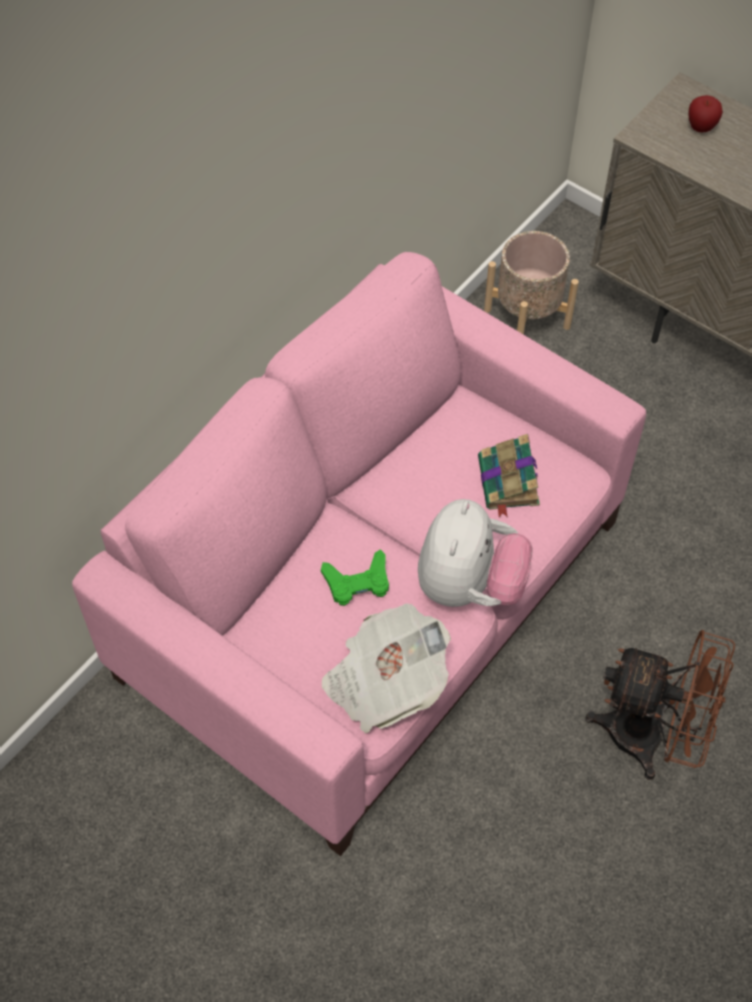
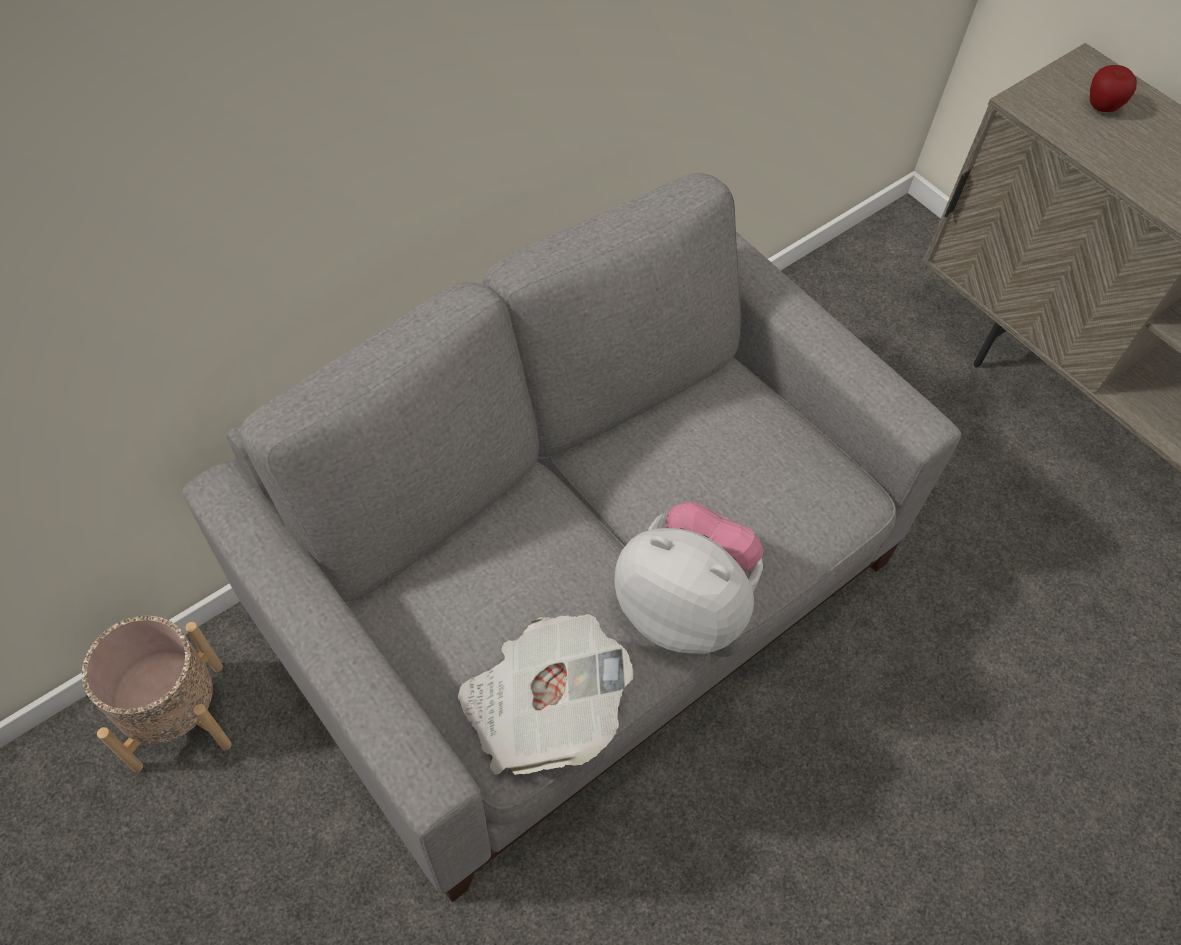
camera: 10 degrees right, 0 degrees up
(357, 582) = (543, 569): green game controller -> none
(375, 598) = (581, 589): pink sofa -> grey sofa
(469, 585) = (684, 605): plush toy -> plush toy turned 90 degrees counterclockwise
(508, 483) = (765, 487): book -> none
(526, 318) = (834, 310): beige planter -> beige planter (177, 716)
(652, 737) = (876, 843): brown fan -> none

